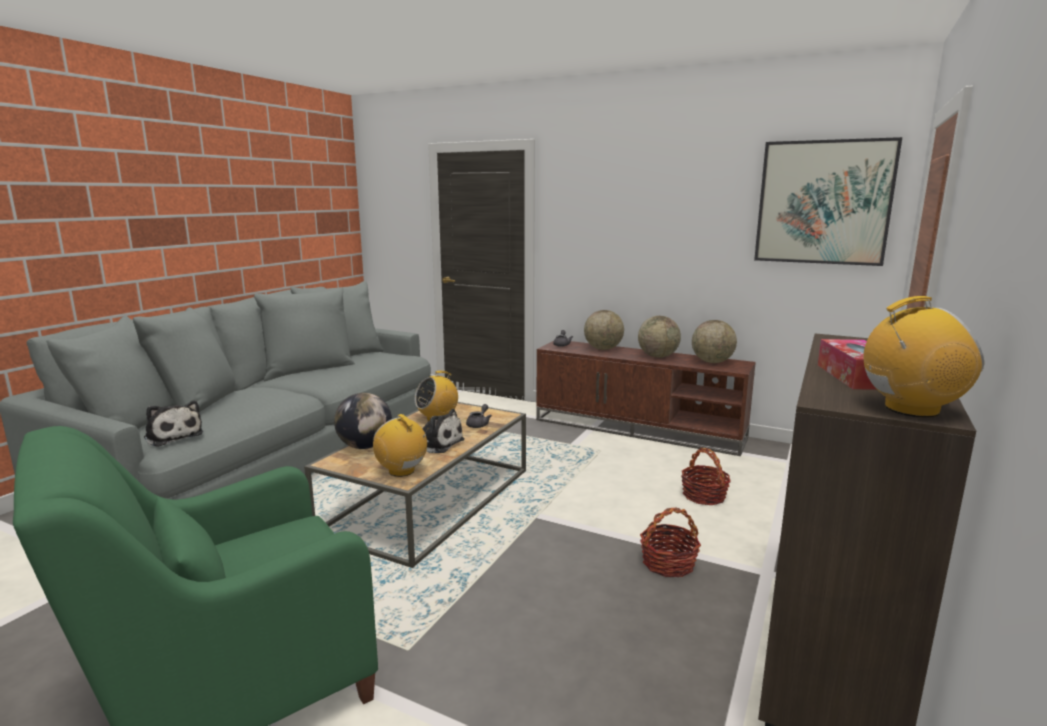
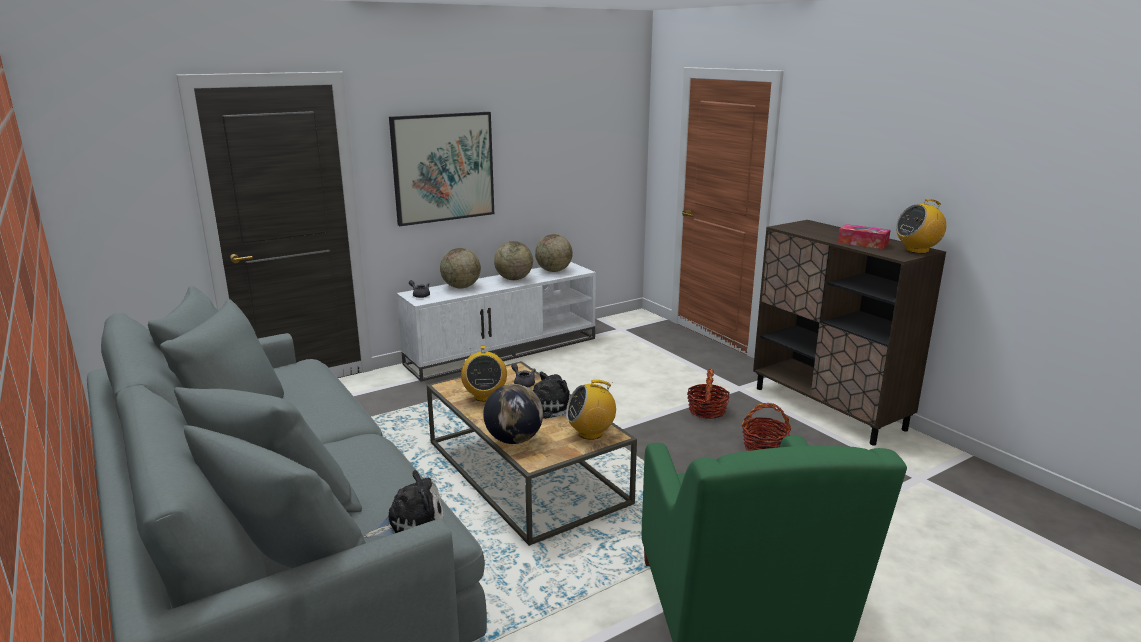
camera: 60 degrees left, 5 degrees up
(639, 428) = (503, 350): brown tv stand -> white tv stand
(704, 496) = (636, 370): basket -> basket (764, 447)
(823, 202) = (600, 126): picture -> picture (443, 167)
(910, 409) = (917, 250): radio -> radio turned 135 degrees counterclockwise

